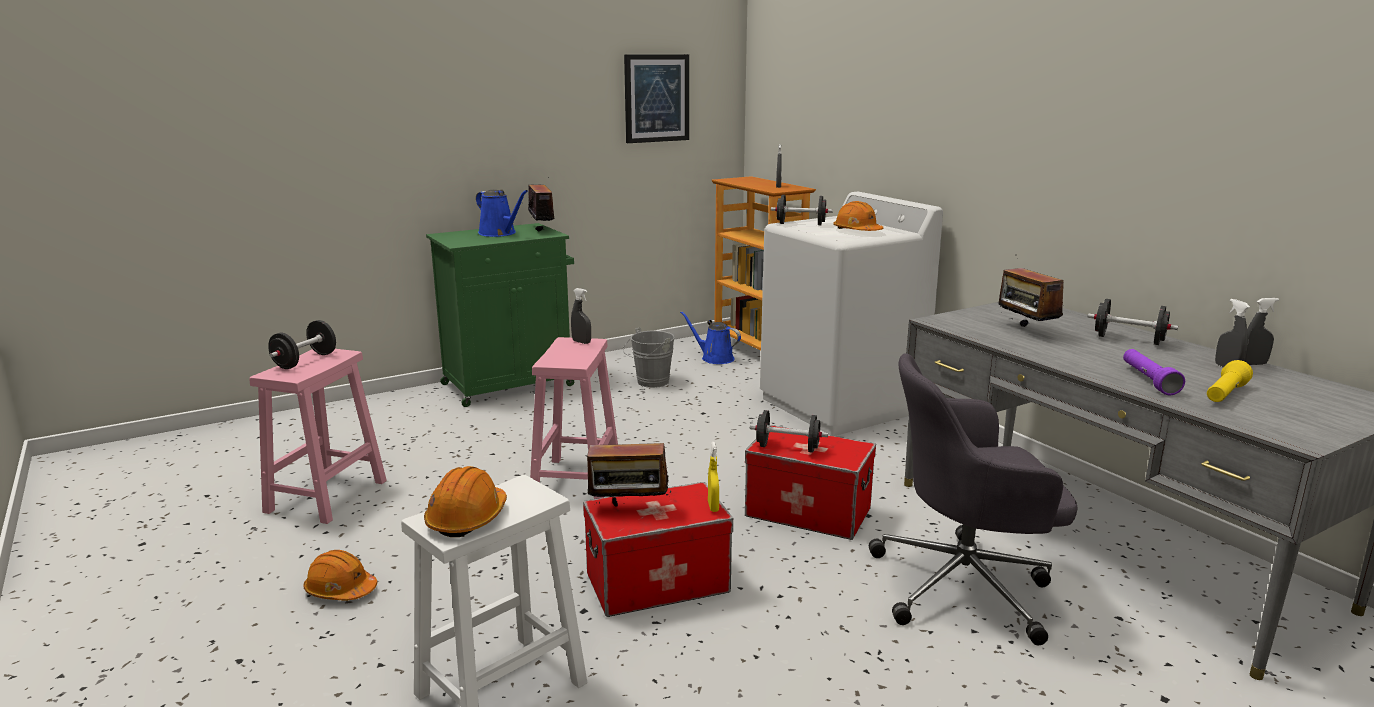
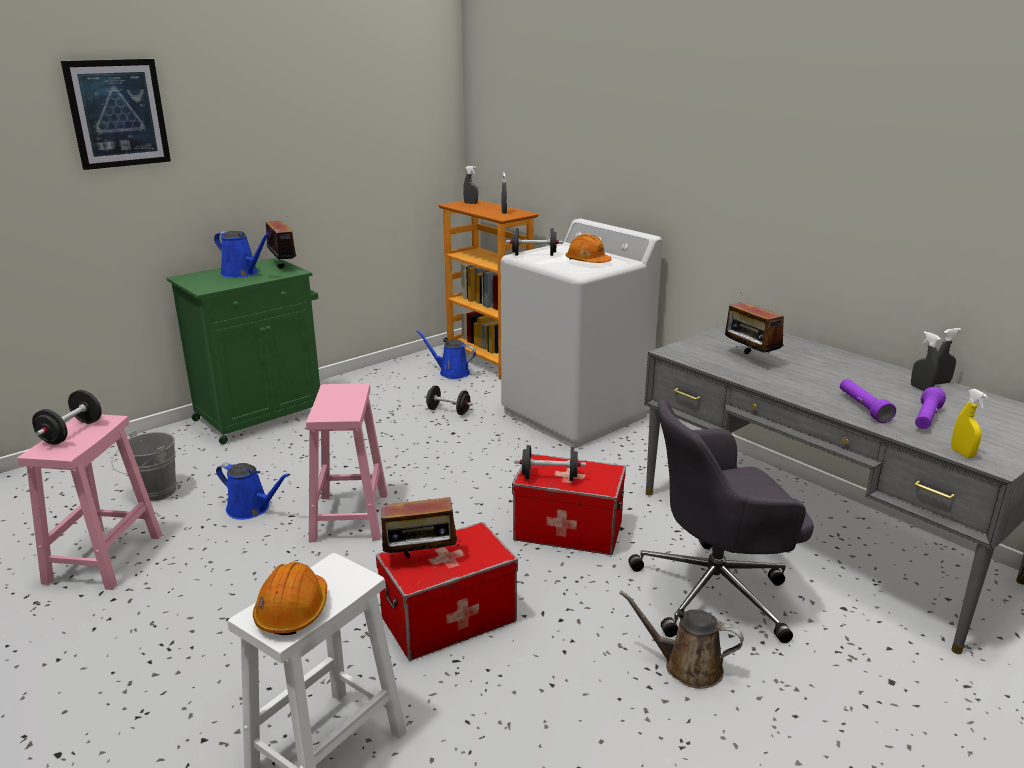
camera: 10 degrees left, 5 degrees up
(340, 590) = (144, 663): orange hard hat -> none
(479, 465) = (251, 509): none -> blue watering can
(581, 342) = (346, 389): grey spray bottle -> grey spray bottle (470, 203)
(650, 383) = (396, 403): grey bucket -> grey bucket (152, 493)
(656, 98) = (382, 128): picture -> picture (117, 113)
(713, 507) = (497, 548): yellow spray bottle -> yellow spray bottle (962, 453)
(915, 655) = (687, 666): none -> brown watering can
(1128, 340) = (836, 363): black dumbbell -> black dumbbell (448, 411)
(1225, 395) = (926, 419): yellow flashlight -> purple flashlight

